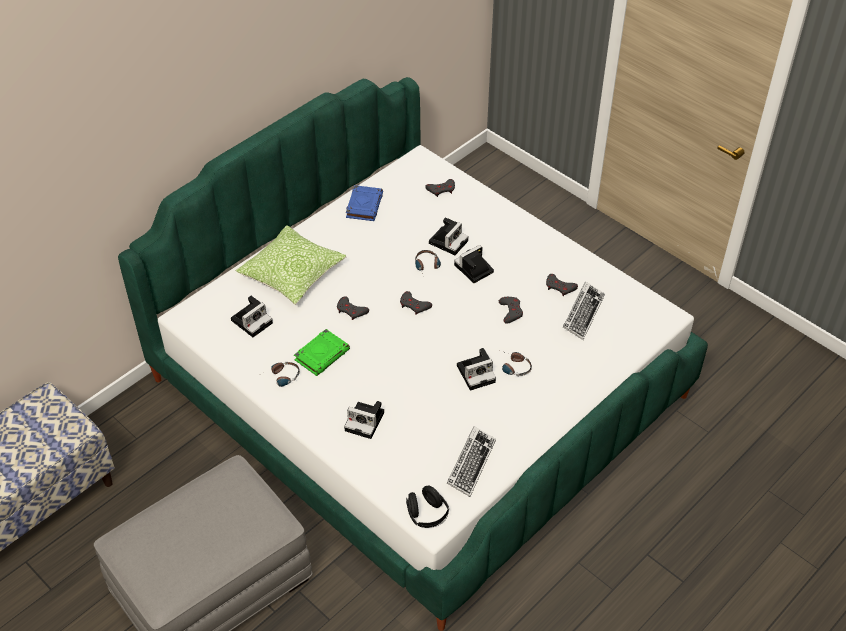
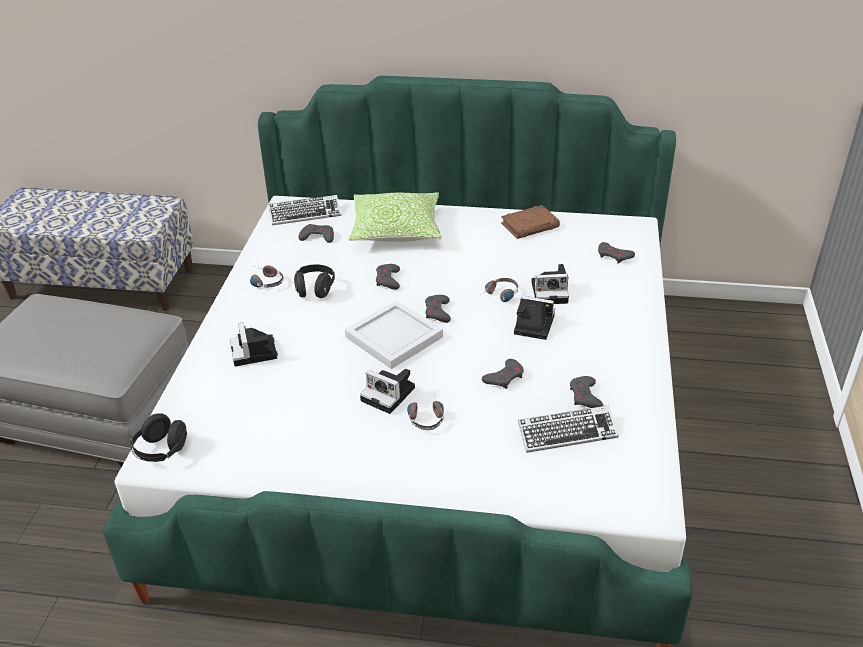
camera: 55 degrees right, 10 degrees down
(252, 320) = (317, 236): camera -> grey game controller
(322, 354) = (315, 289): green book -> black headphones
(364, 205) = (530, 225): blue book -> brown book
(419, 340) = (394, 336): none -> white tray
(471, 464) = (257, 450): keyboard -> keyboard (305, 214)

